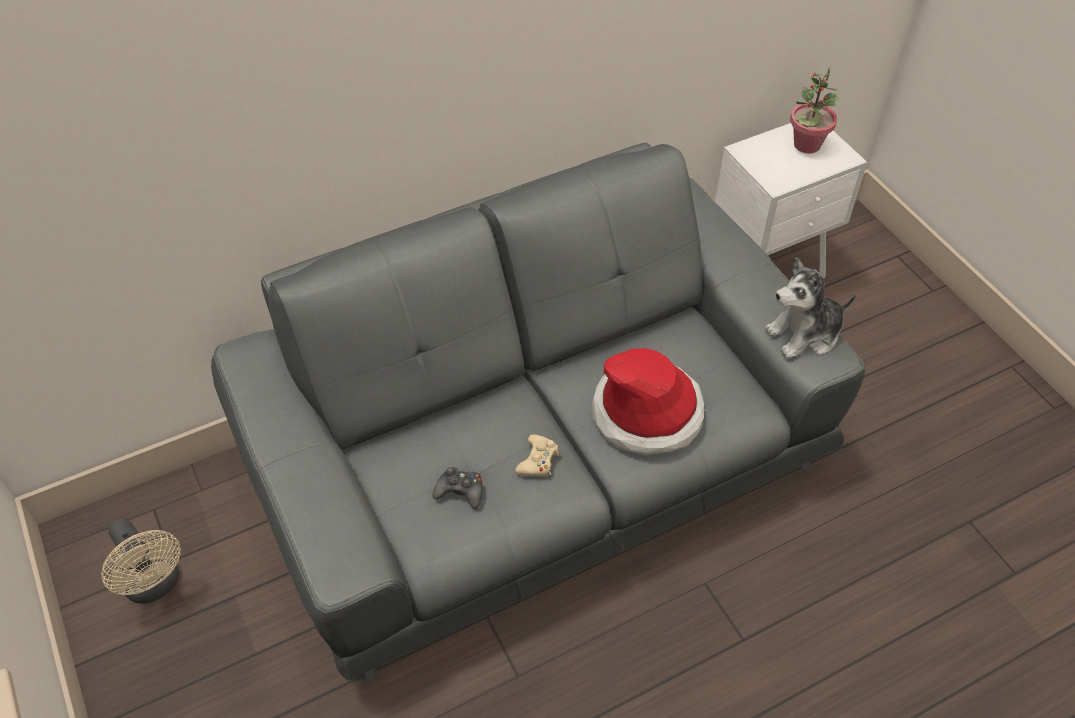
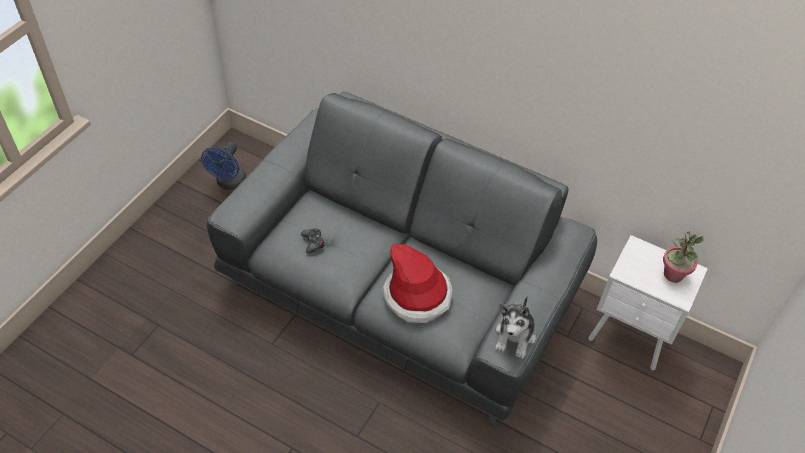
camera: 55 degrees right, 0 degrees up
(155, 585) = (229, 183): beige fan -> blue fan
(538, 461) = (352, 264): beige game controller -> none
(805, 334) = (515, 336): plush toy -> plush toy turned 105 degrees counterclockwise

